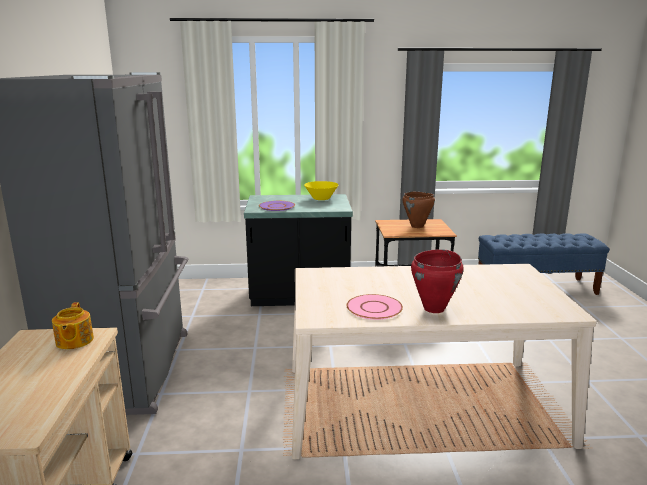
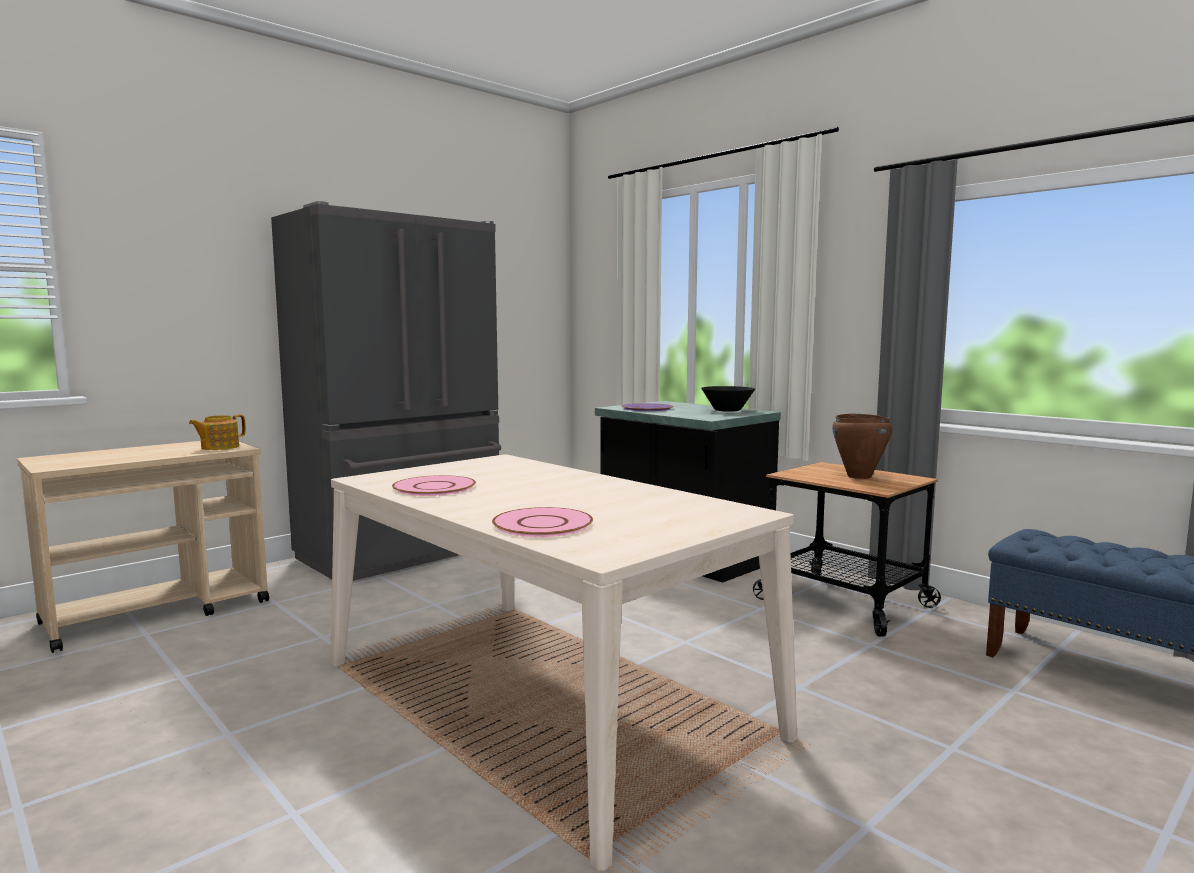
camera: 50 degrees right, 10 degrees down
(321, 198) = (727, 410): yellow bowl -> black bowl
(434, 309) = (478, 503): red cooking pot -> none
(499, 308) = (543, 524): none -> pink plate

